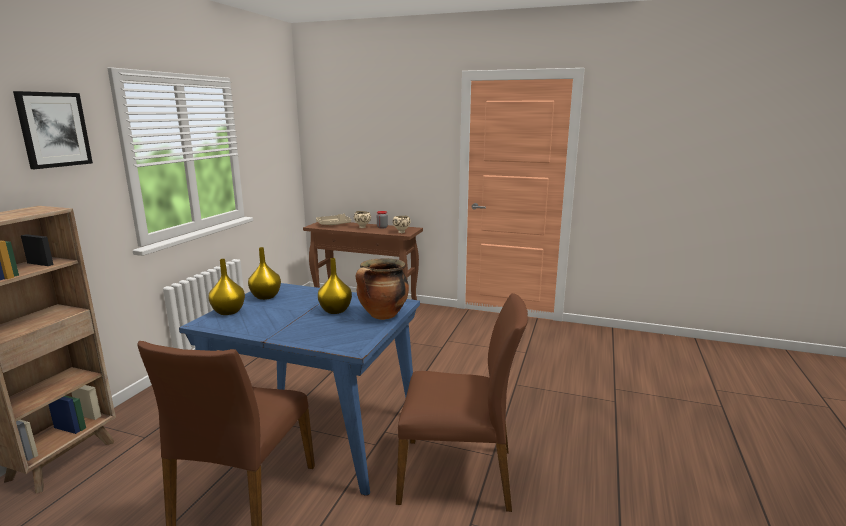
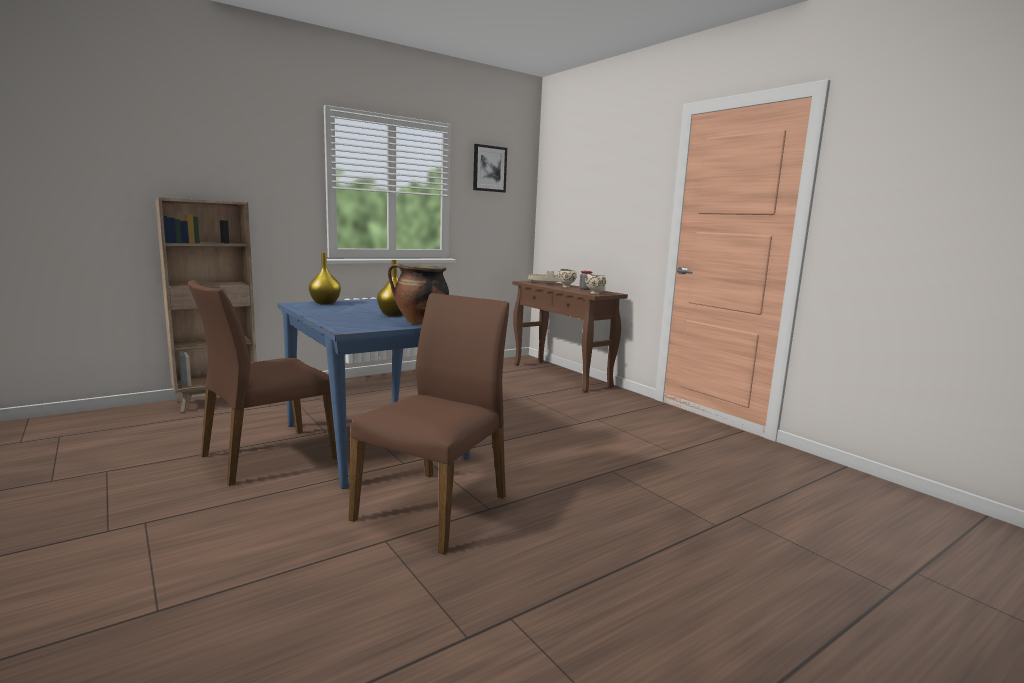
camera: 35 degrees right, 5 degrees down
(54, 129) = (267, 148): picture -> picture (489, 168)
(265, 296) = (369, 302): yellow vase -> none
(458, 474) = (434, 507): brown chair -> brown chair turned 105 degrees counterclockwise

